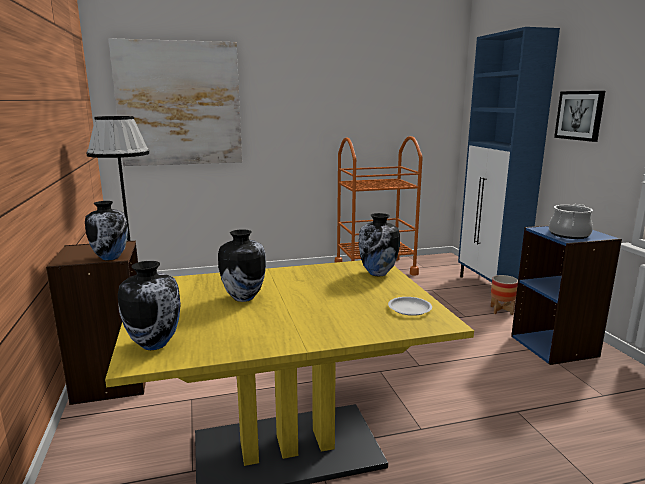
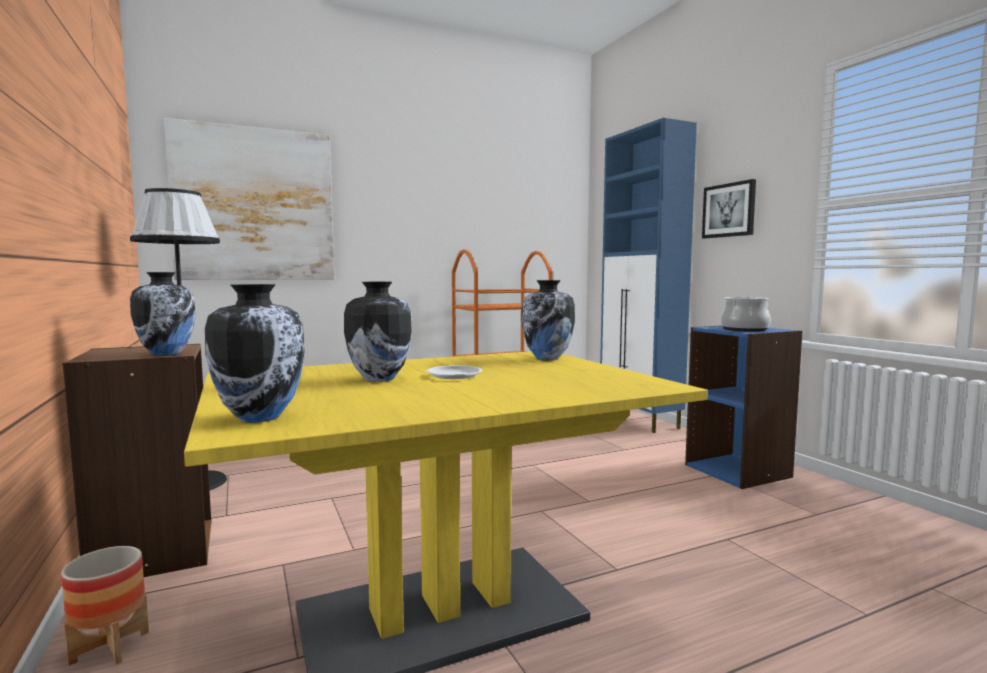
camera: 10 degrees left, 10 degrees down
(409, 309) = (611, 379): white plate -> white plate (454, 375)
(501, 310) = (663, 441): planter -> planter (109, 647)

